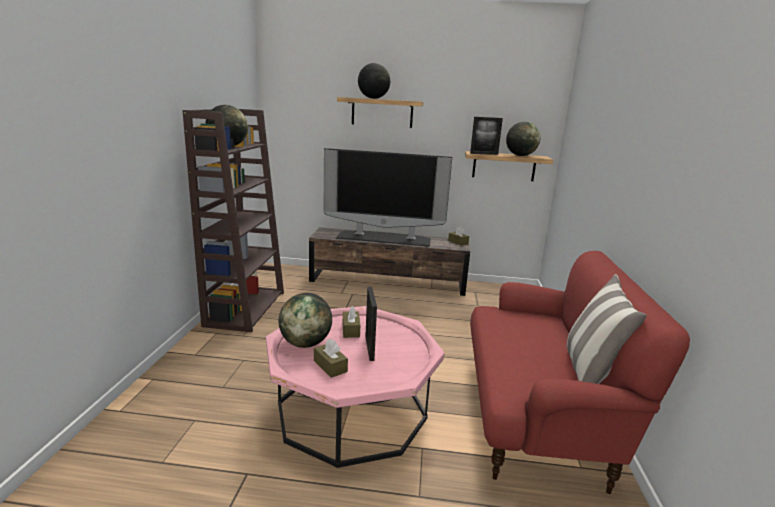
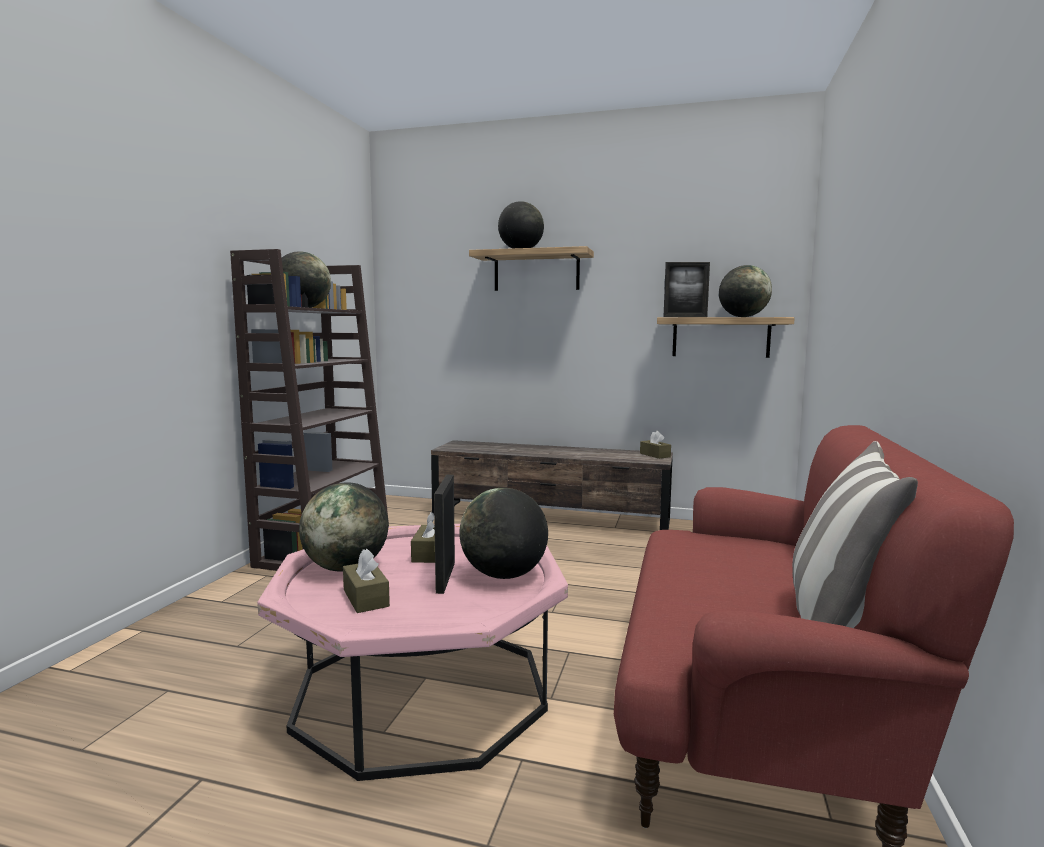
camera: 10 degrees right, 10 degrees down
(384, 238) = (542, 451): television -> none
(403, 345) = (504, 575): none -> globe

